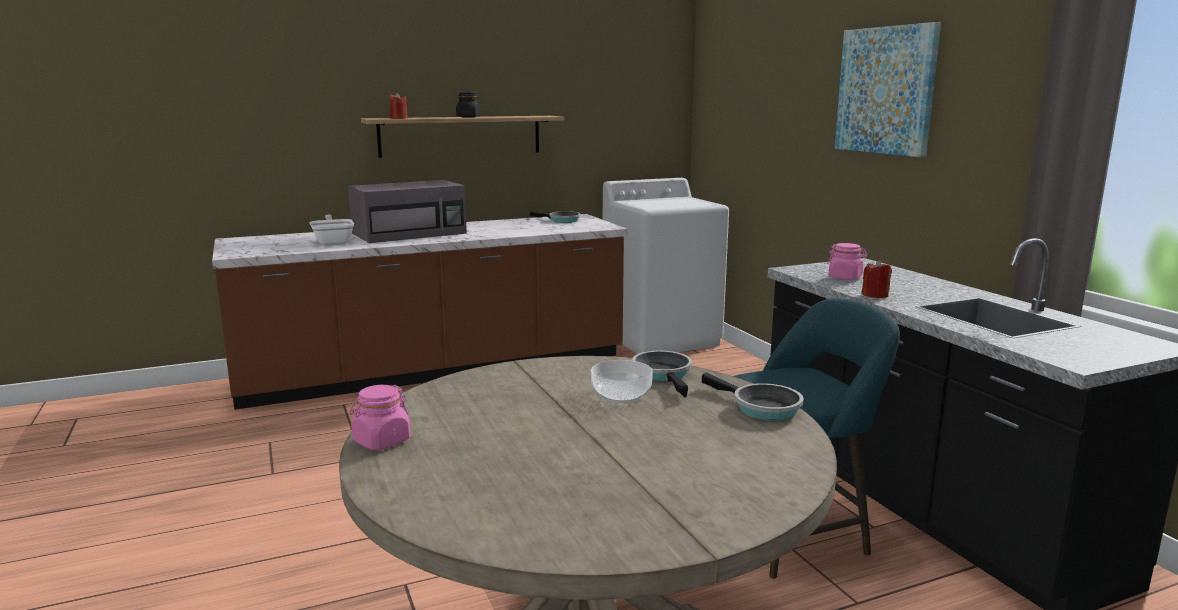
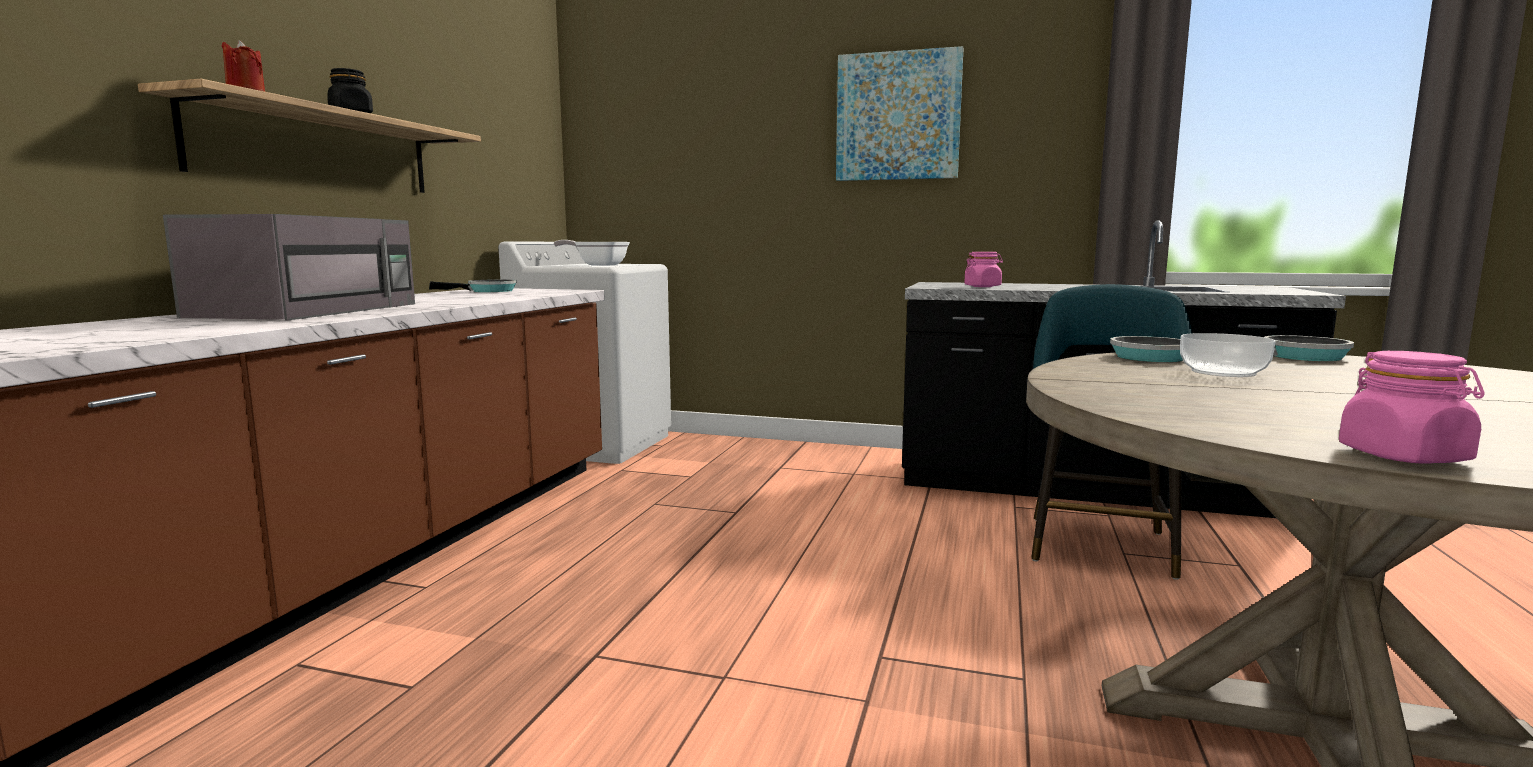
camera: 50 degrees left, 5 degrees down
(333, 242) = (194, 326): frying pan -> frying pan (598, 265)
(875, 295) = (1058, 289): red candle -> none

